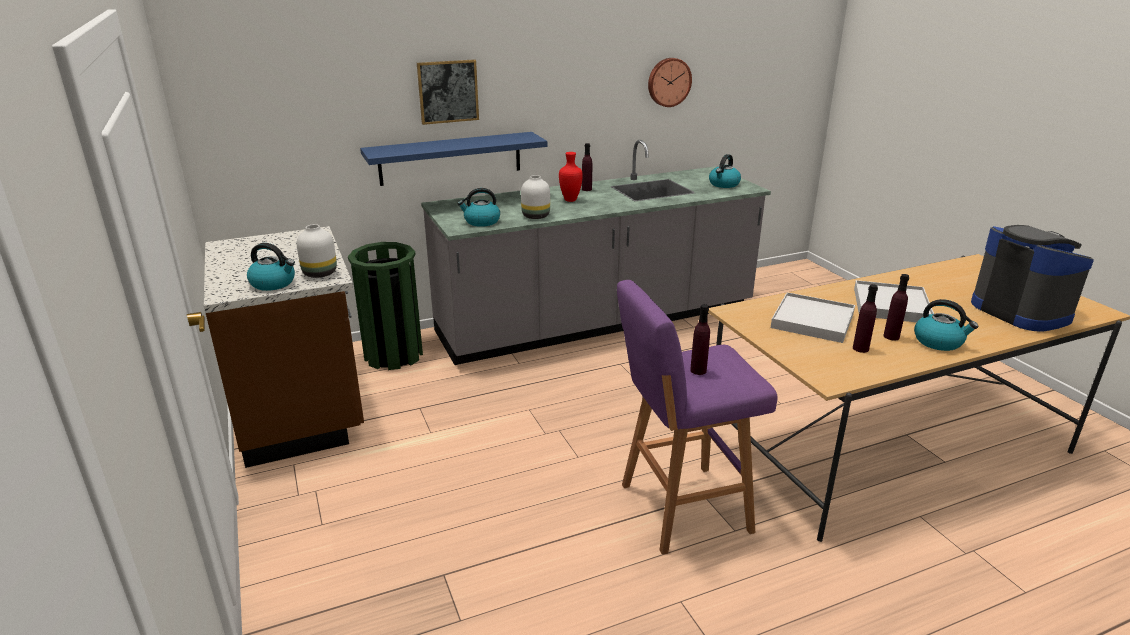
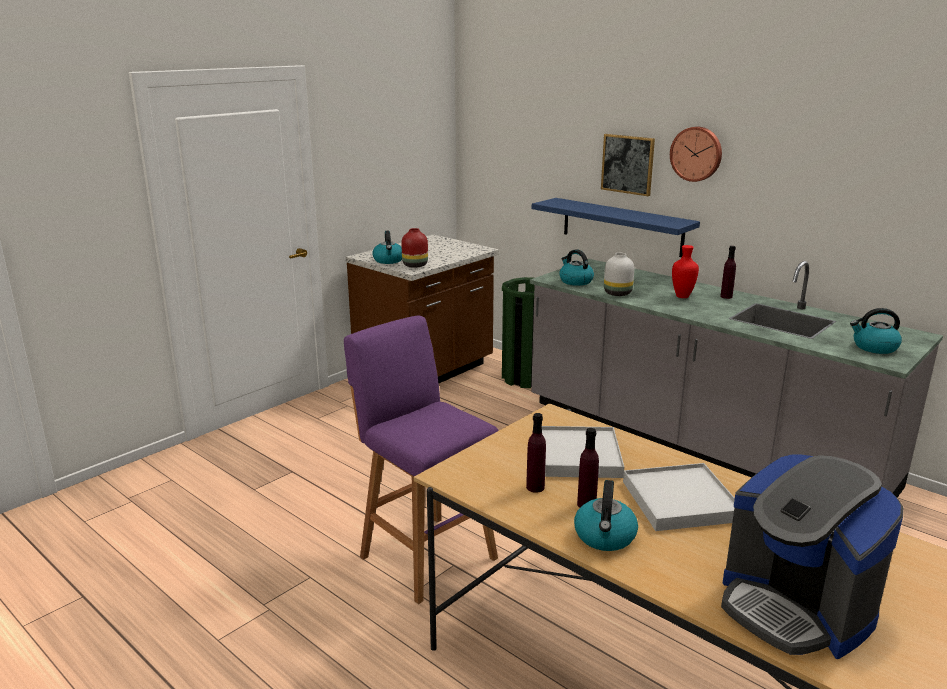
camera: 65 degrees right, 5 degrees down
(319, 274) = (414, 265): white vase -> red vase
(668, 82) = (881, 203): wall clock -> wall clock (696, 154)
(698, 370) = (424, 418): purple bottle -> none
(1020, 311) = (795, 608): coffee machine -> coffee machine turned 105 degrees clockwise

